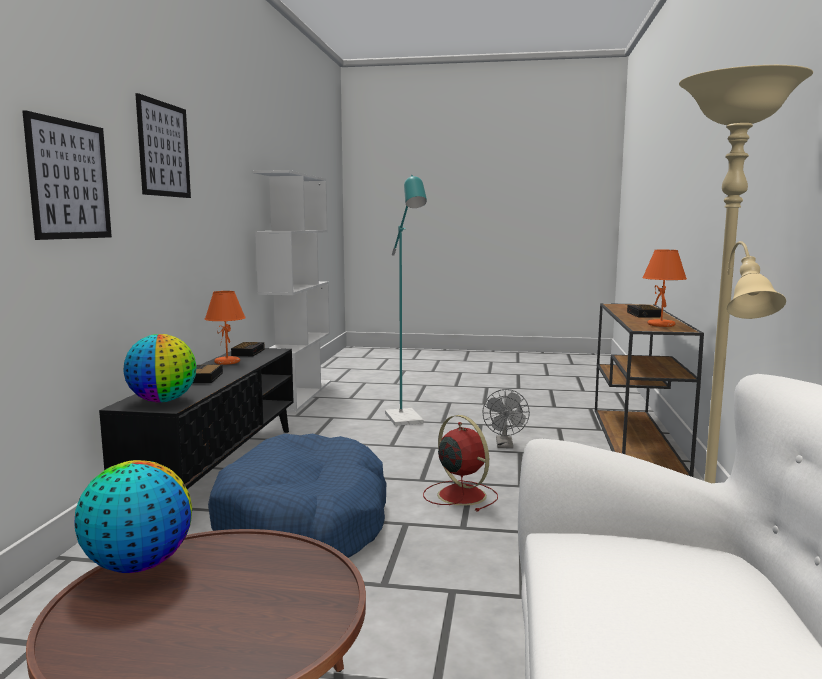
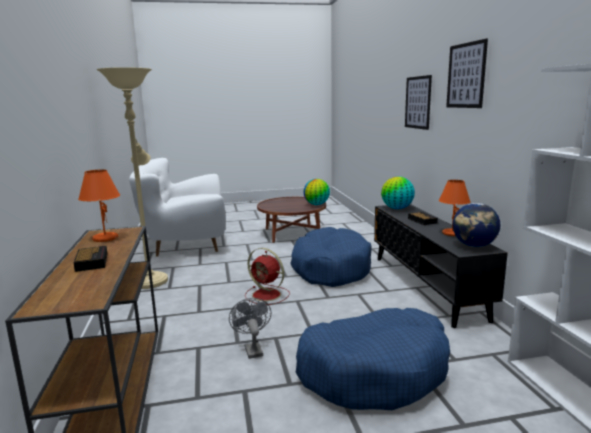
camera: 160 degrees right, 5 degrees up
(248, 352) = (474, 246): alarm clock -> globe
(406, 421) = (374, 371): turquoise floor lamp -> blue dog bed

